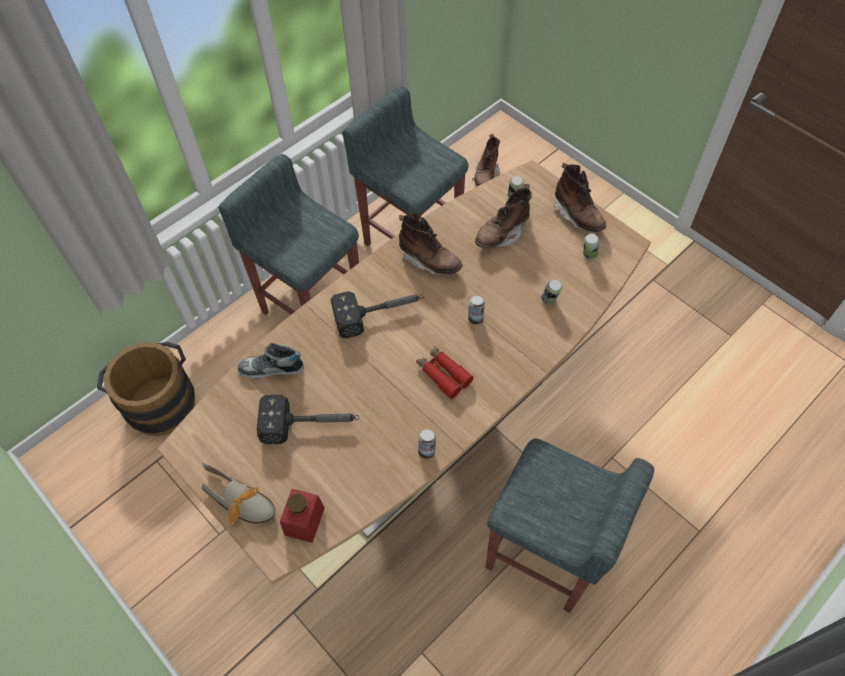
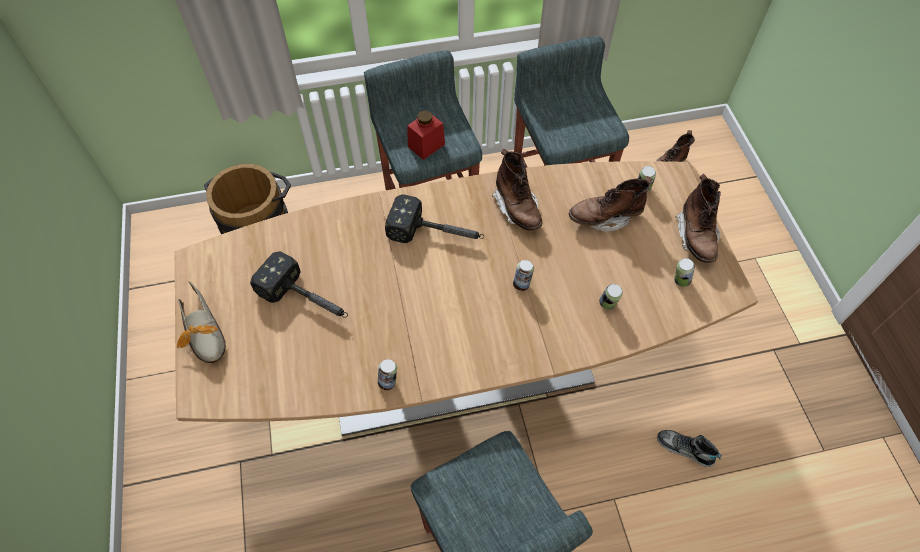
camera: 30 degrees right, 0 degrees up
(271, 369) = (310, 233): shoe -> shoe (684, 449)
(304, 521) = (240, 382): red jar -> red jar (426, 145)
(443, 374) = (454, 320): red binoculars -> none

